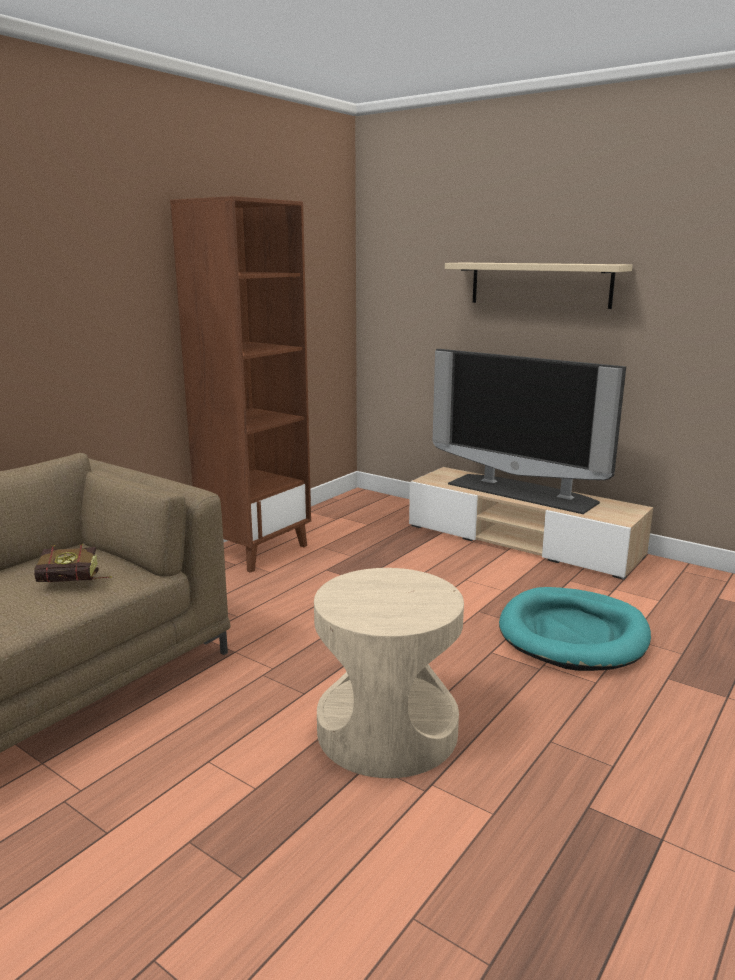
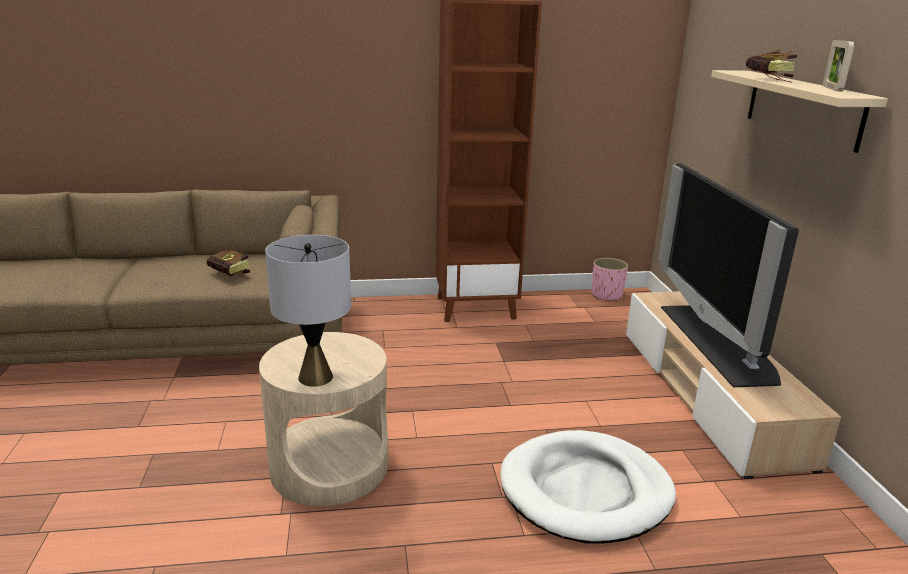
camera: 45 degrees right, 5 degrees up
(340, 502) = (606, 295): none -> pink planter
(420, 612) = (316, 377): none -> grey table lamp
(519, 263) = (770, 79): none -> book
(573, 634) = (585, 491): turquoise dog bed -> white dog bed
(581, 263) = (832, 89): none -> picture frame

